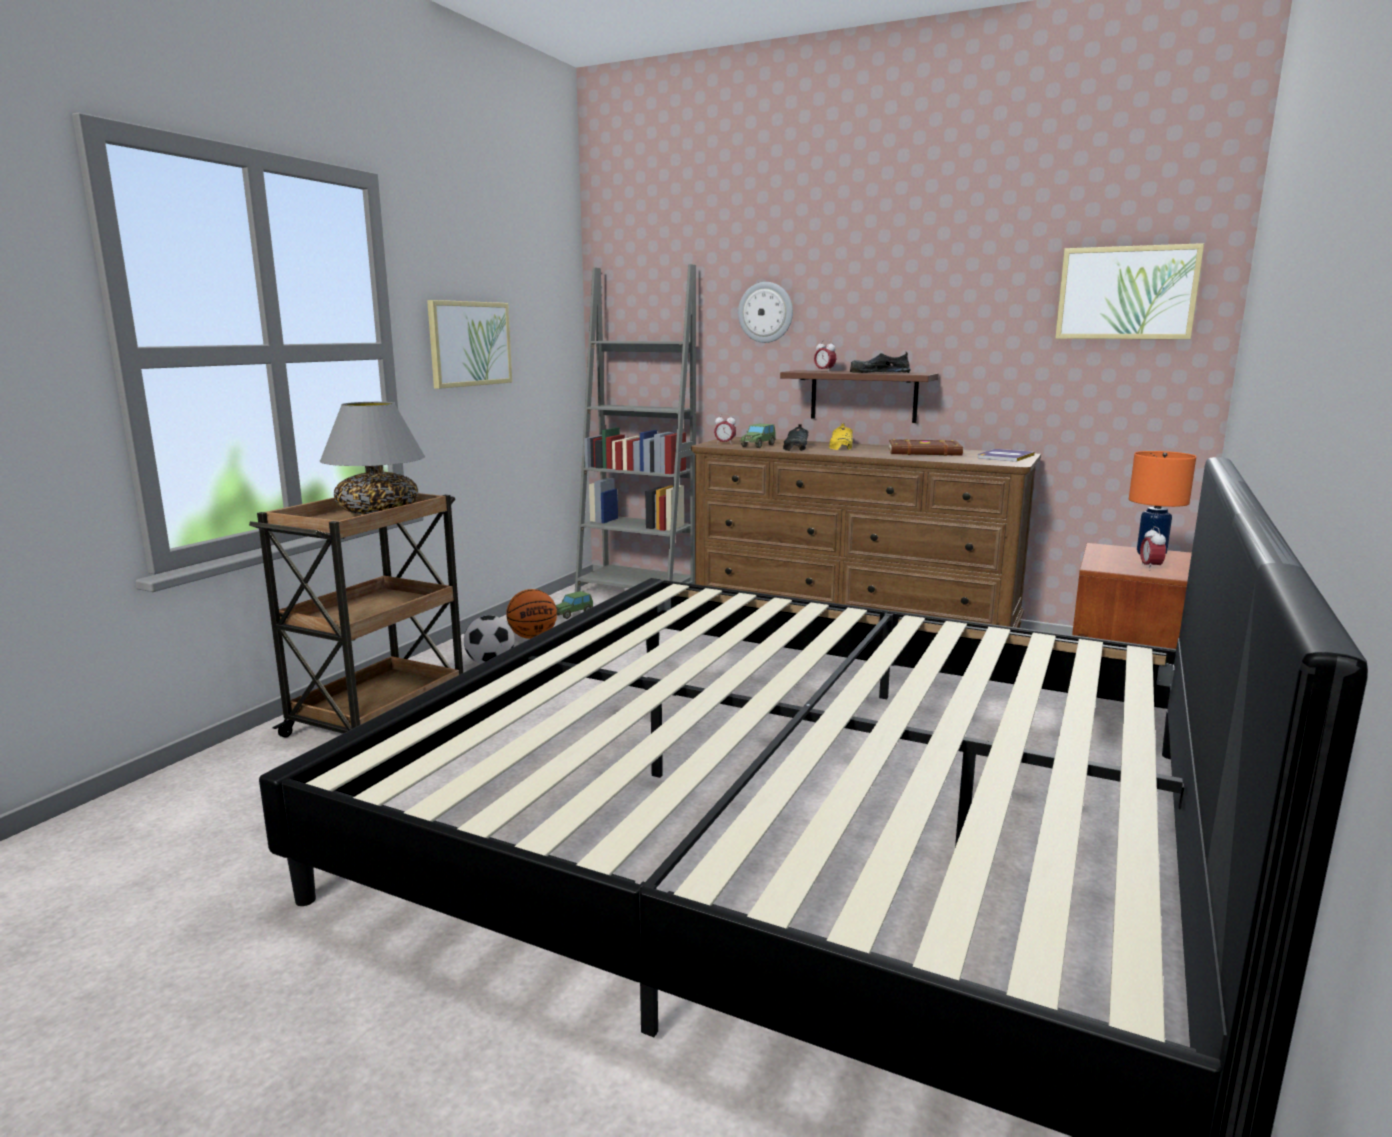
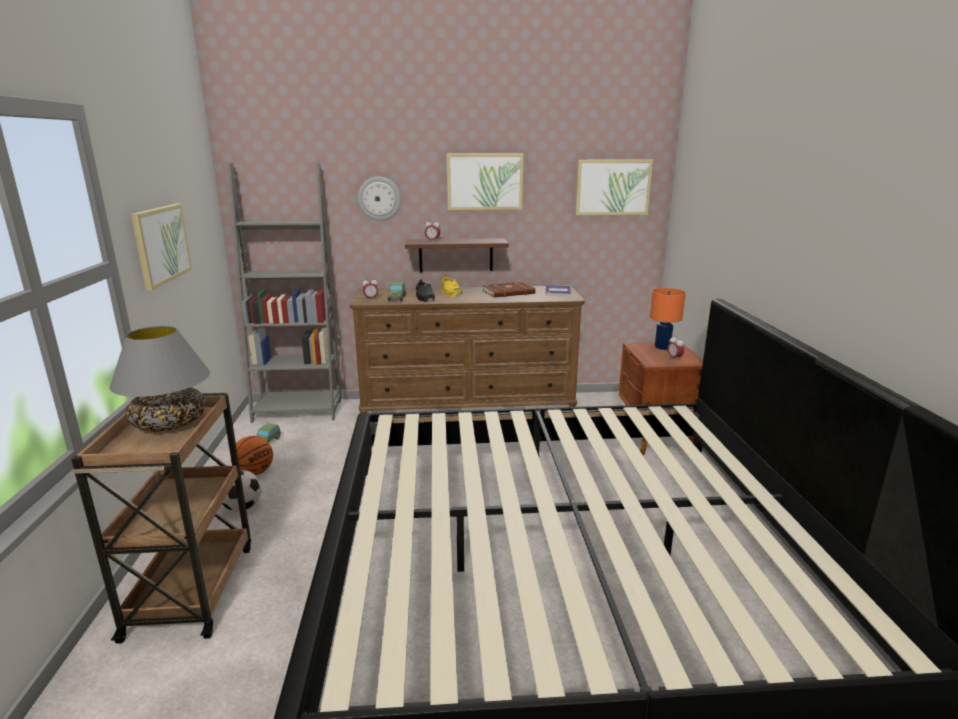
camera: 30 degrees left, 5 degrees up
(878, 372) = (471, 241): black shoe -> none
(912, 287) = (484, 181): none -> picture

